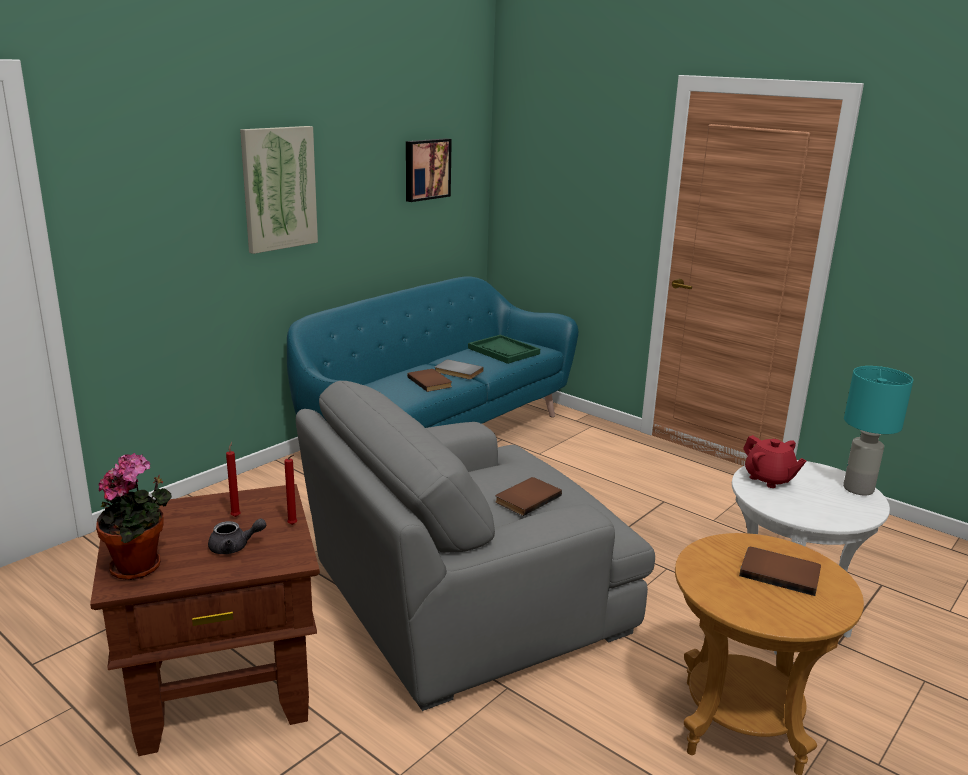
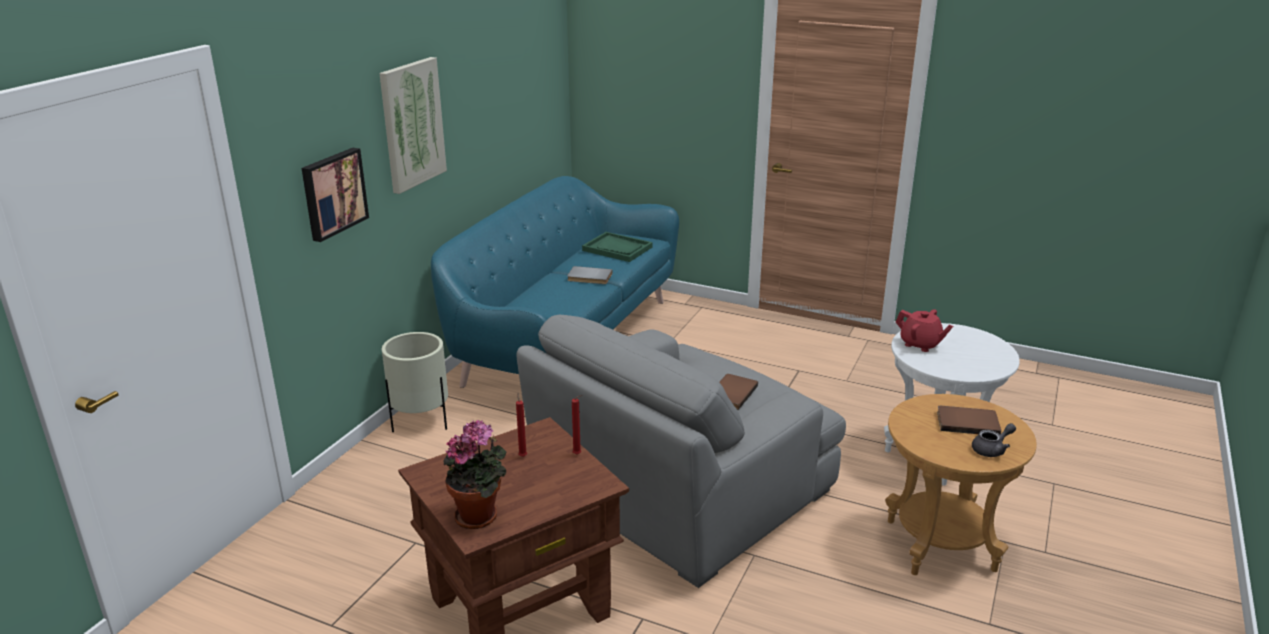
camera: 15 degrees left, 5 degrees up
(234, 547) = (545, 483): grey teapot -> grey teapot (992, 450)
(252, 487) = (421, 422): none -> beige planter
(426, 169) = (521, 78): picture -> picture (333, 193)
(431, 382) = (572, 292): brown book -> none
(857, 489) = (988, 342): turquoise table lamp -> none

